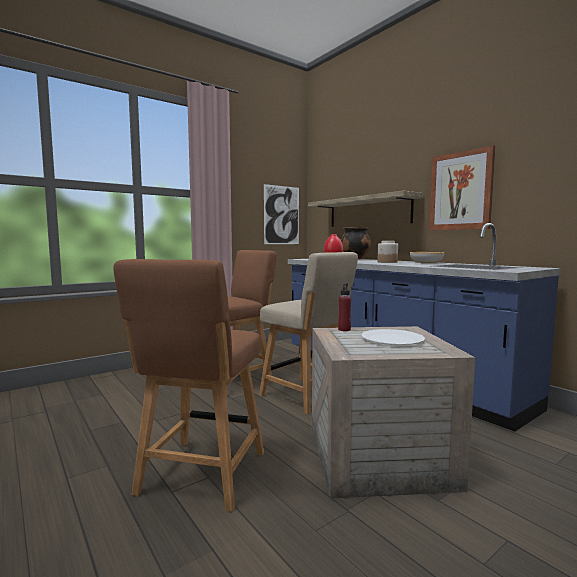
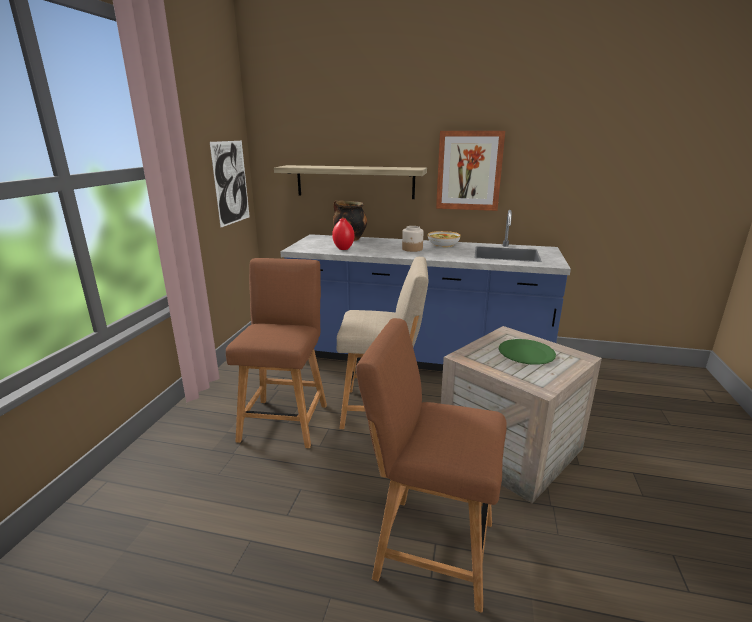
camera: 40 degrees left, 15 degrees up
(200, 476) = (428, 547): brown chair -> brown chair turned 135 degrees clockwise
(344, 329) = (472, 351): red bottle -> none
(392, 339) = (526, 353): white plate -> green plate

